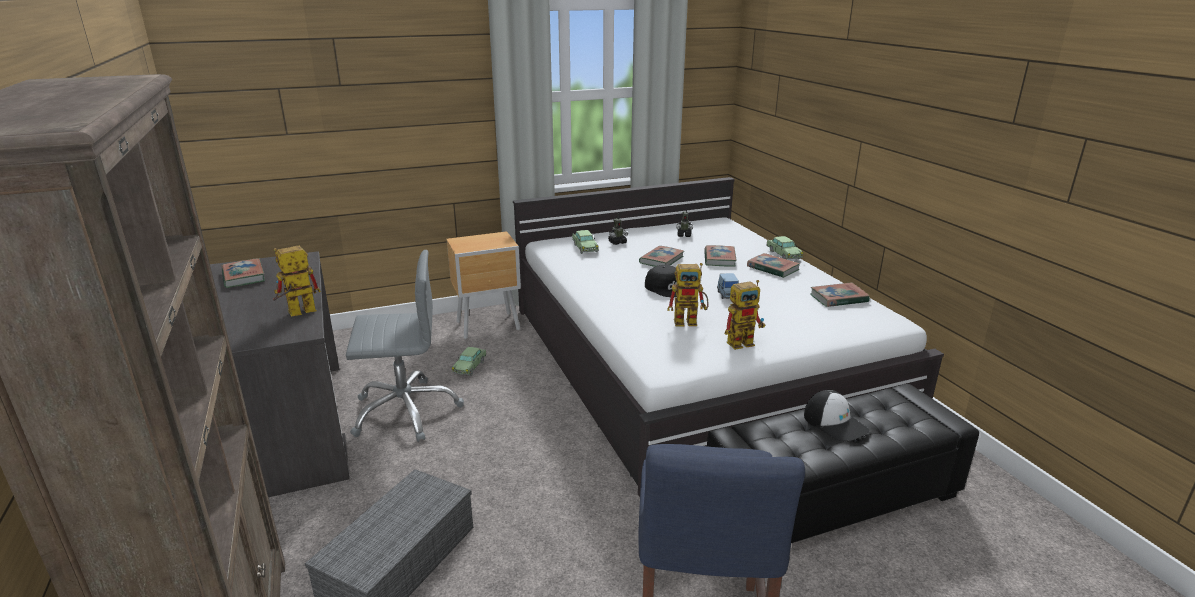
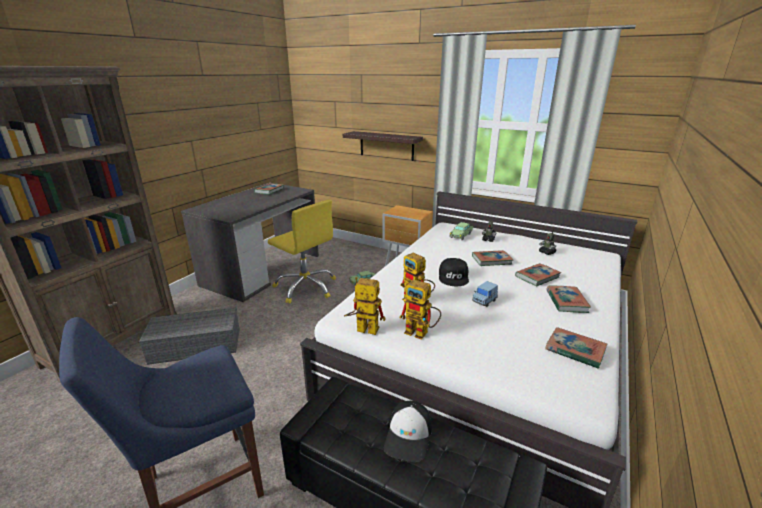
camera: 50 degrees right, 0 degrees up
(296, 313) = (246, 210): toy robot -> toy robot (362, 330)
(400, 150) = (386, 145): none -> shelf
(405, 411) = (306, 287): grey office chair -> yellow office chair
(783, 254) = (603, 297): toy car -> none

